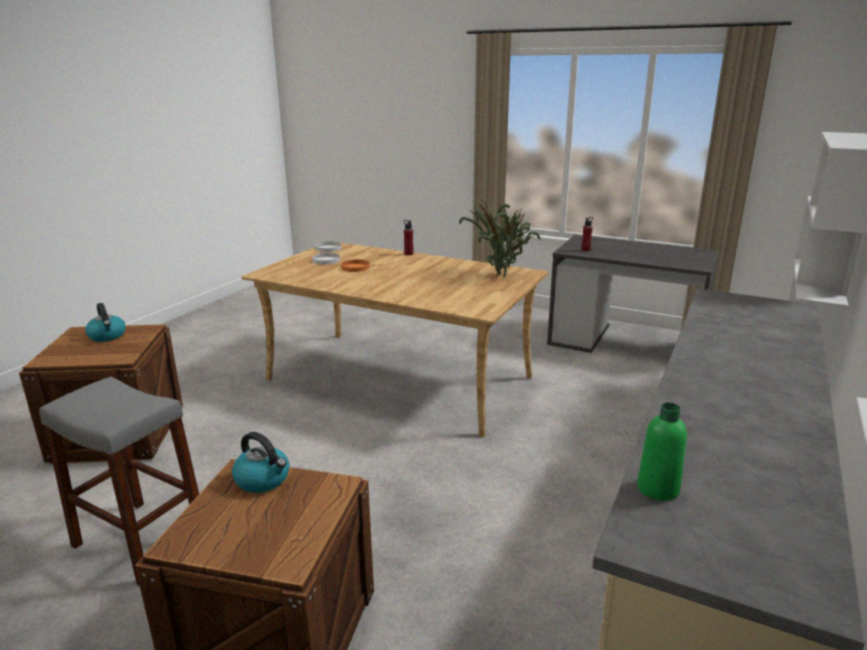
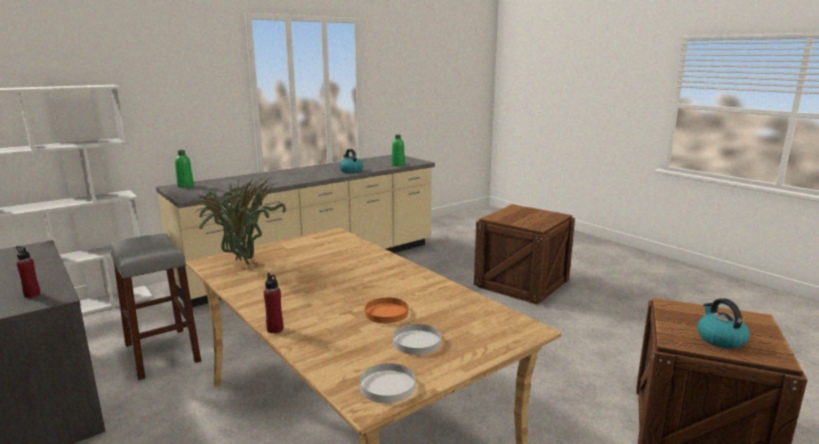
camera: 155 degrees left, 5 degrees down
(140, 541) = (610, 332): grey stool -> grey stool (162, 353)
(263, 479) = (525, 223): kettle -> kettle (351, 171)
(789, 311) = (185, 186): none -> green bottle

